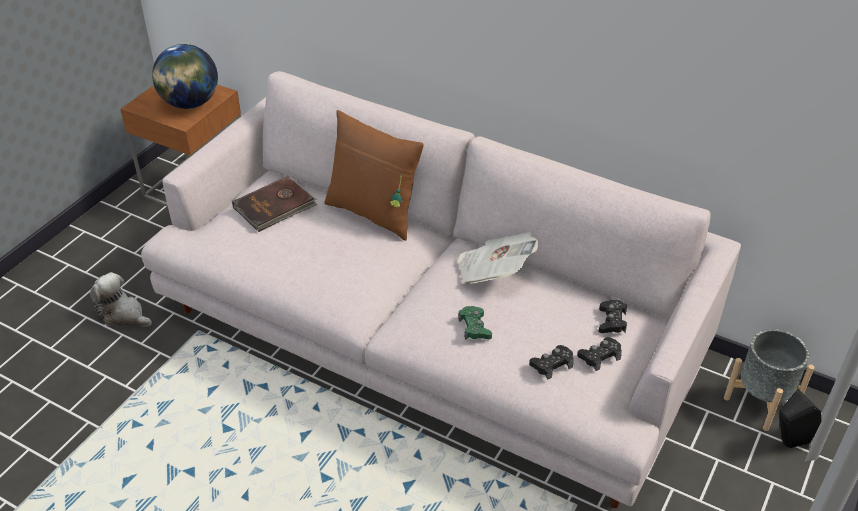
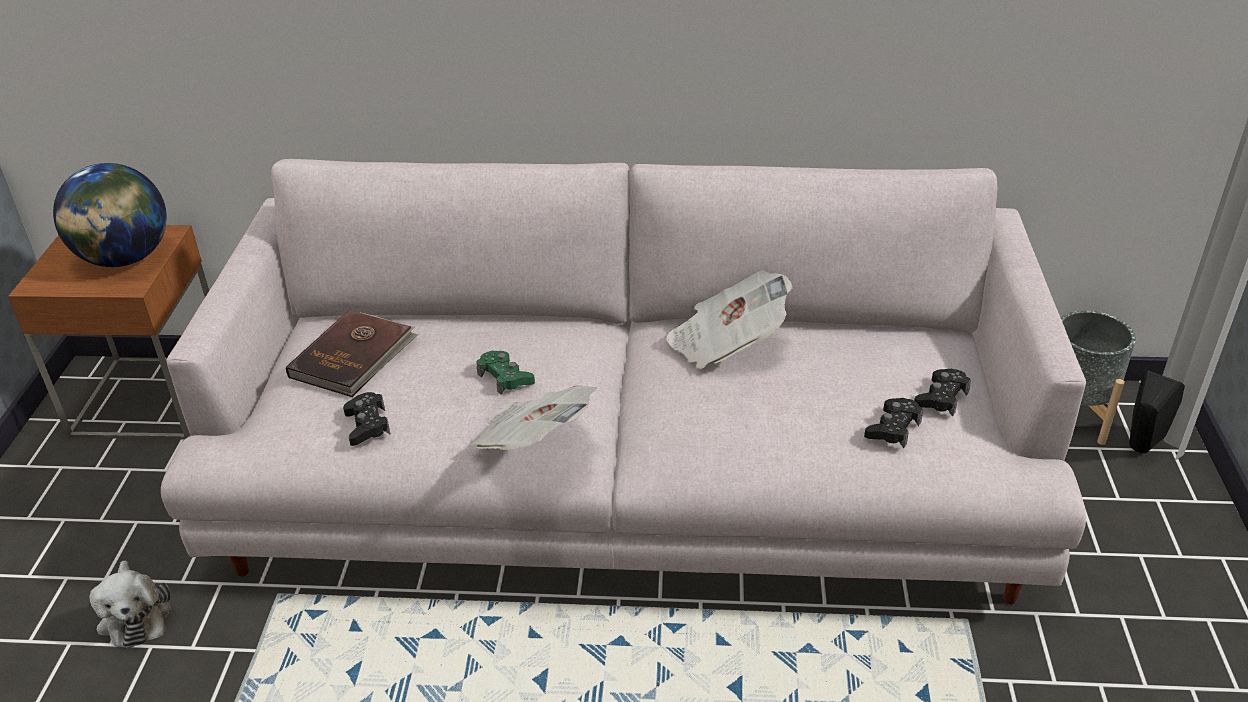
camera: 25 degrees left, 5 degrees down
(123, 314) = (135, 615): plush toy -> plush toy turned 120 degrees counterclockwise
(336, 295) = (534, 442): none -> newspaper
(373, 214) = (504, 325): brown pillow -> none
(474, 327) = (758, 418): green game controller -> green game controller (505, 377)
(612, 321) = (919, 352): black game controller -> black game controller (367, 425)

